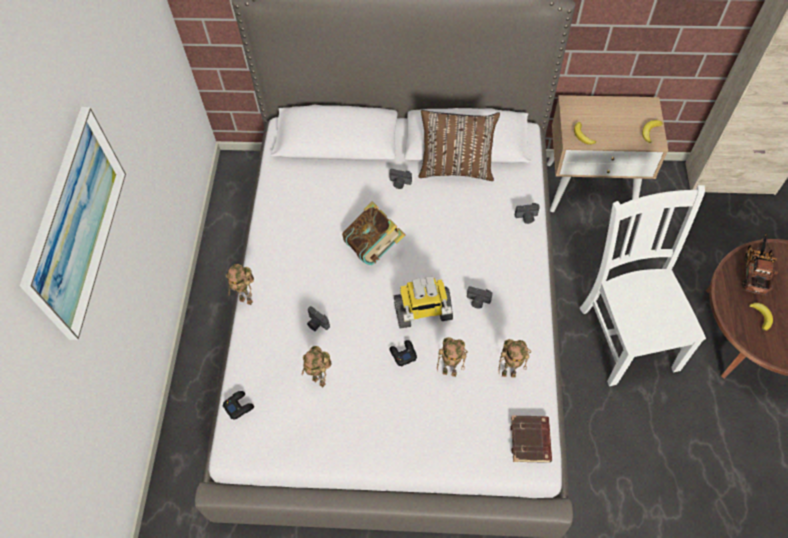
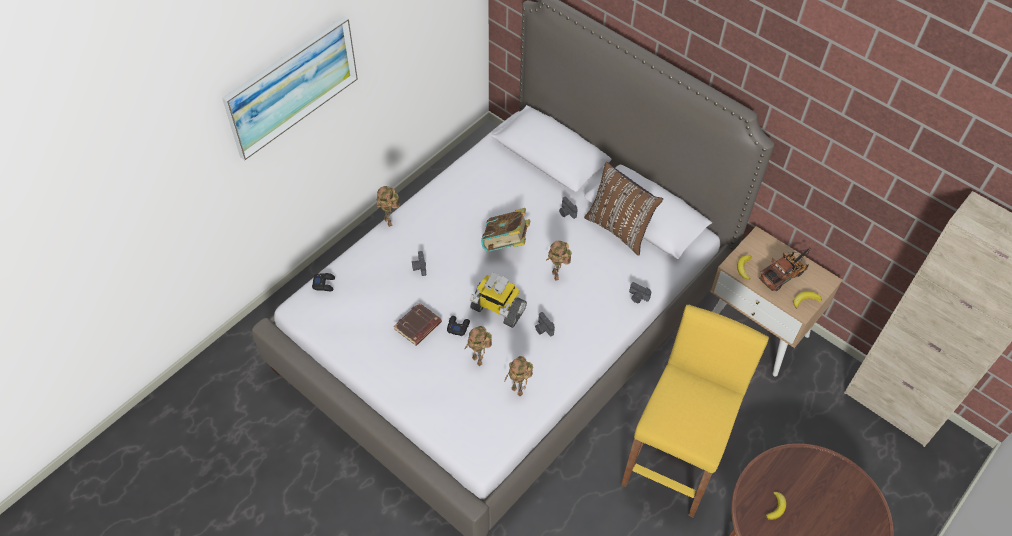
camera: 35 degrees right, 5 degrees down
(321, 381) = (388, 304): toy robot -> toy robot (557, 276)
(531, 441) = (490, 443): brown book -> brown book (418, 327)
(627, 334) = (675, 459): white chair -> yellow stool
(755, 270) = (807, 471): toy truck -> toy truck (784, 274)

